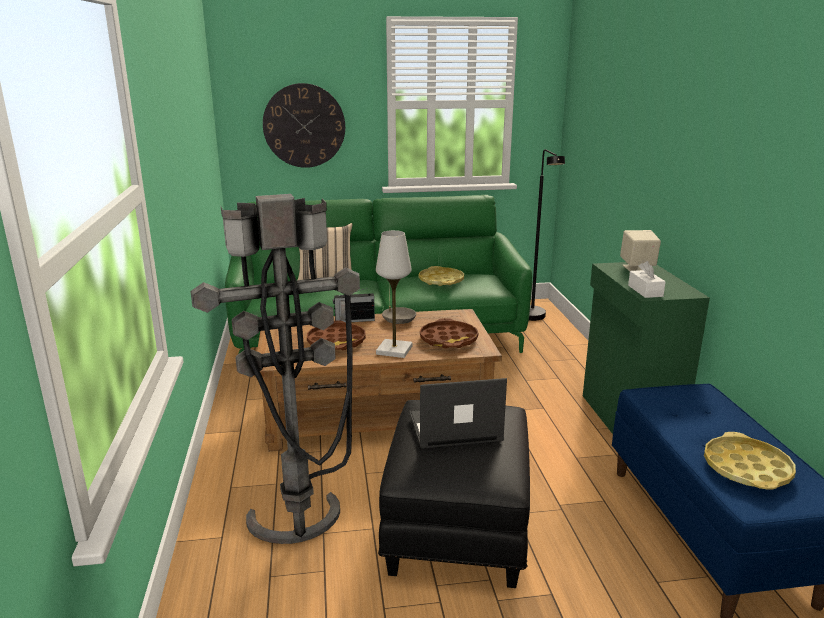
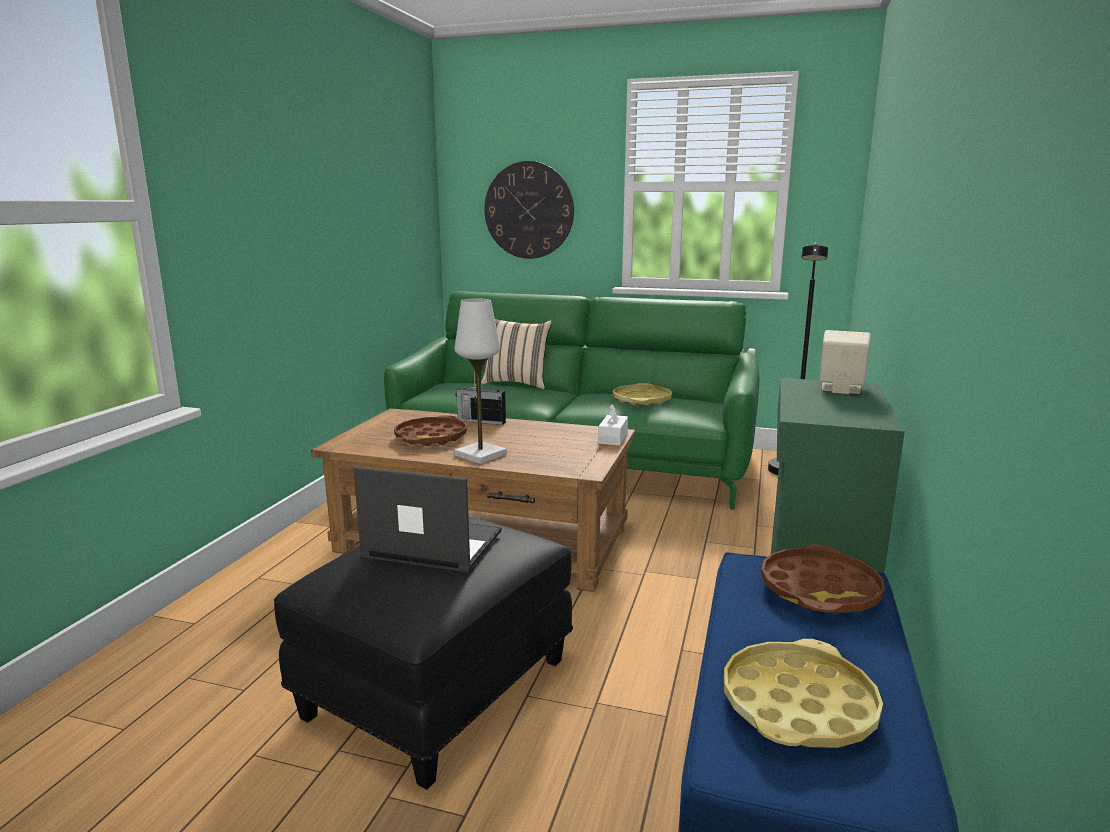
camera: 25 degrees right, 5 degrees down
(299, 533) = (266, 642): grey floor lamp -> none
(399, 321) = (529, 428): grey bowl -> none
(448, 339) = (559, 455): brown tray -> brown tray (820, 590)
(645, 291) = (806, 412): white tissue box -> white tissue box (613, 438)

